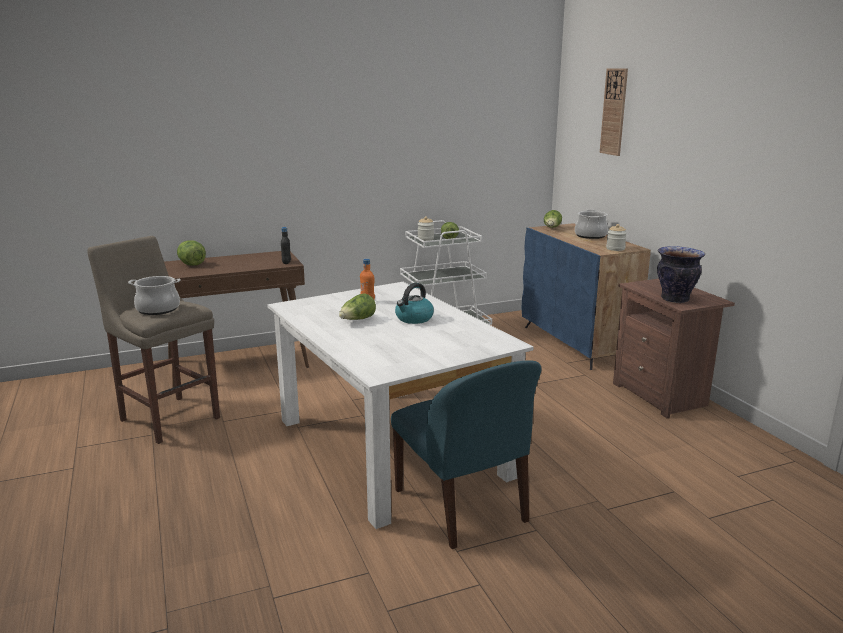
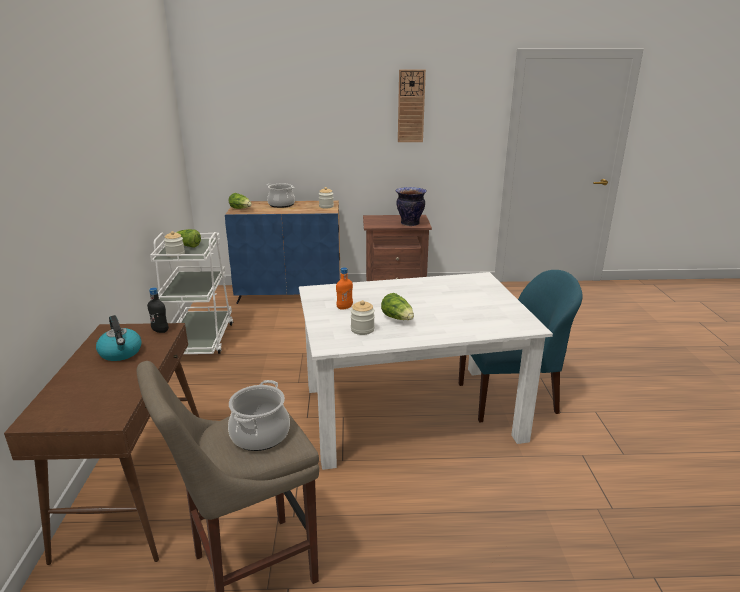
camera: 70 degrees left, 5 degrees up
(191, 264) = (72, 397): lettuce -> none
(325, 311) = (362, 329): none -> jar
(414, 319) = (409, 297): kettle -> kettle (121, 353)
(614, 112) = (267, 98): wall clock -> wall clock (411, 106)

